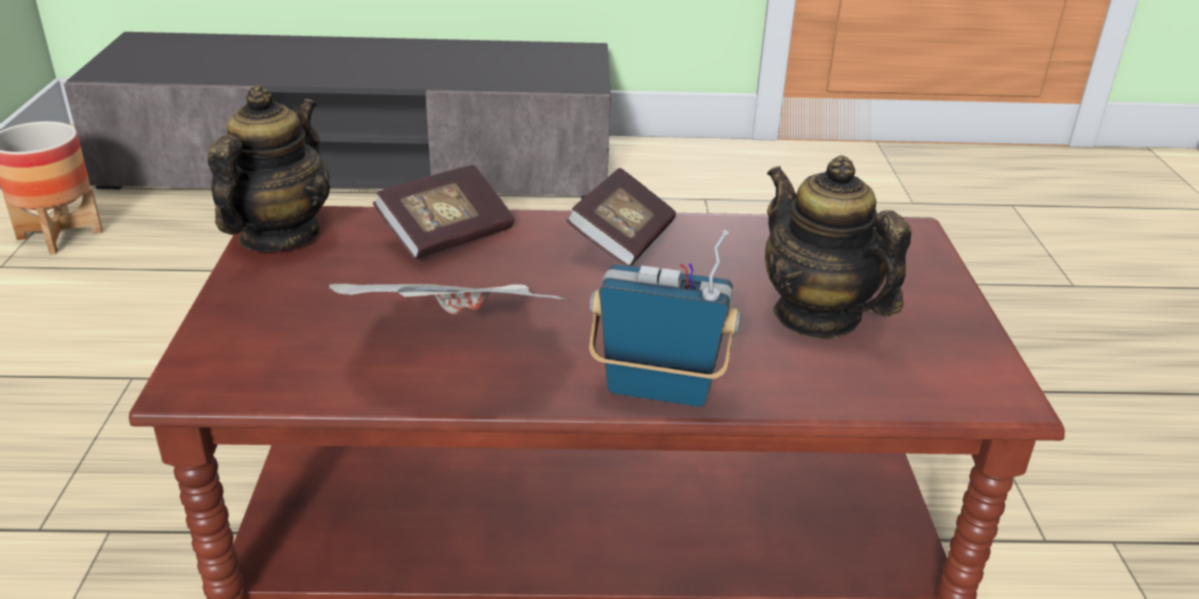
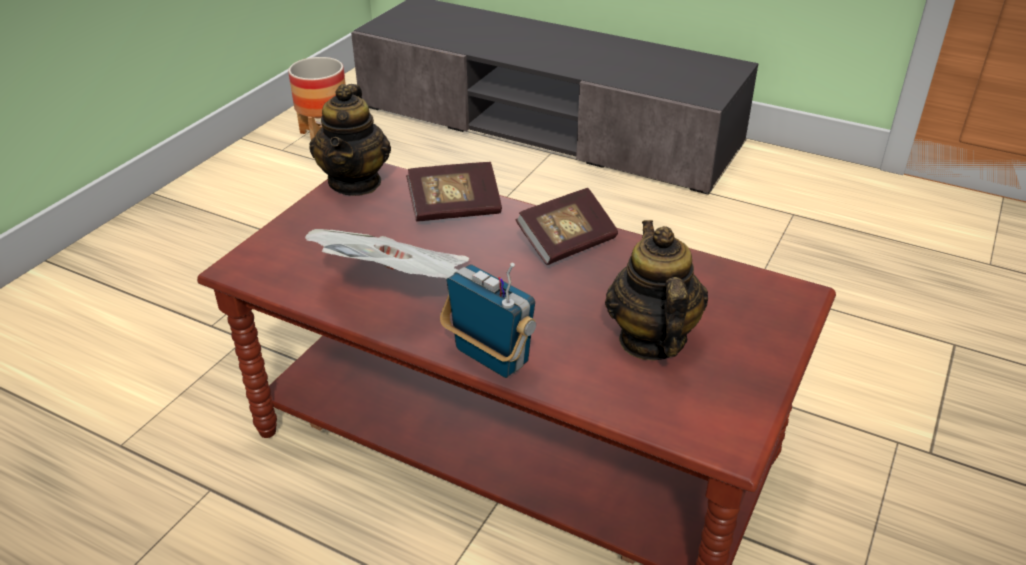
camera: 30 degrees right, 5 degrees up
(278, 236) = (355, 182): teapot -> teapot turned 135 degrees clockwise

